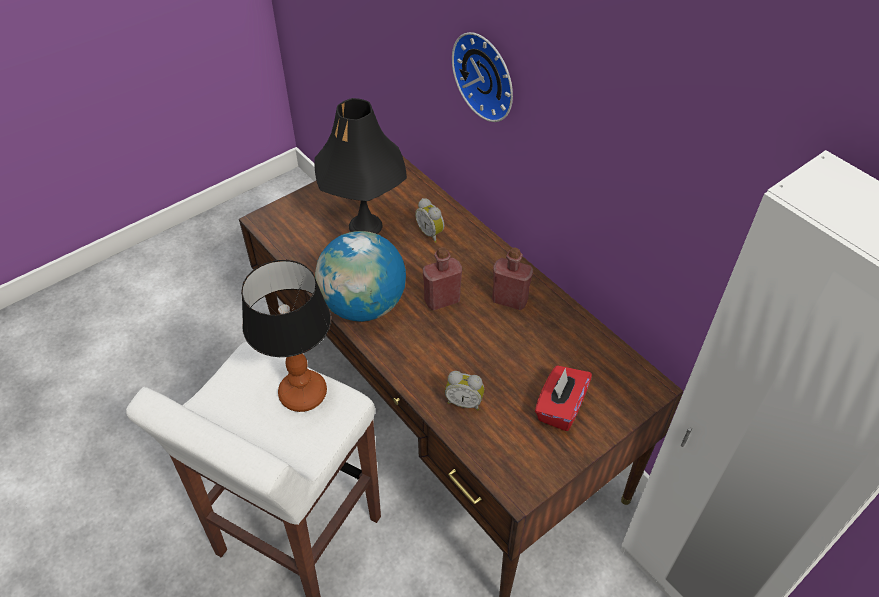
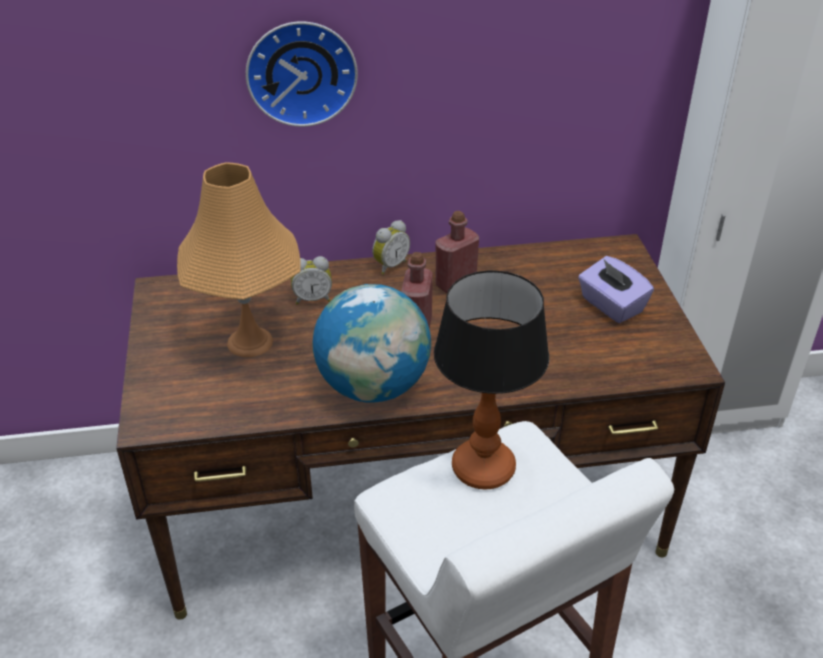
camera: 60 degrees left, 10 degrees down
(365, 225) = (249, 342): black table lamp -> orange table lamp
(464, 401) = (563, 362): alarm clock -> alarm clock (389, 265)
(560, 407) = (611, 306): red tissue box -> purple tissue box

